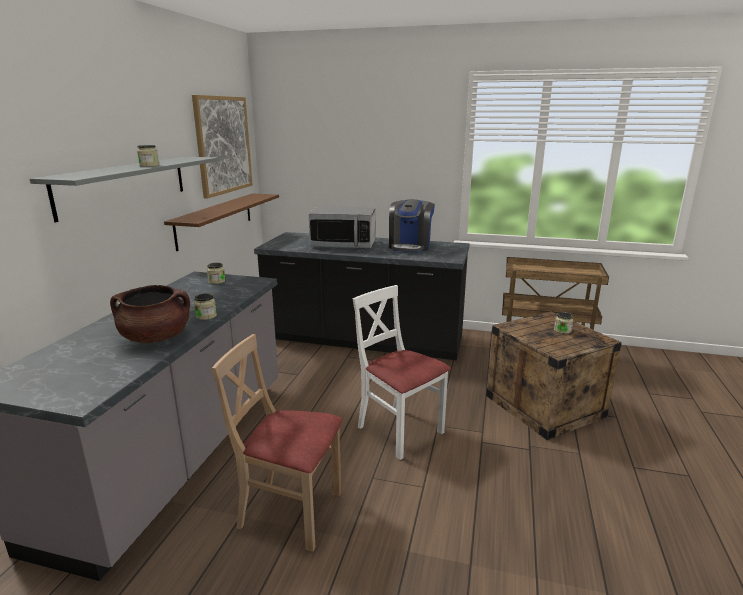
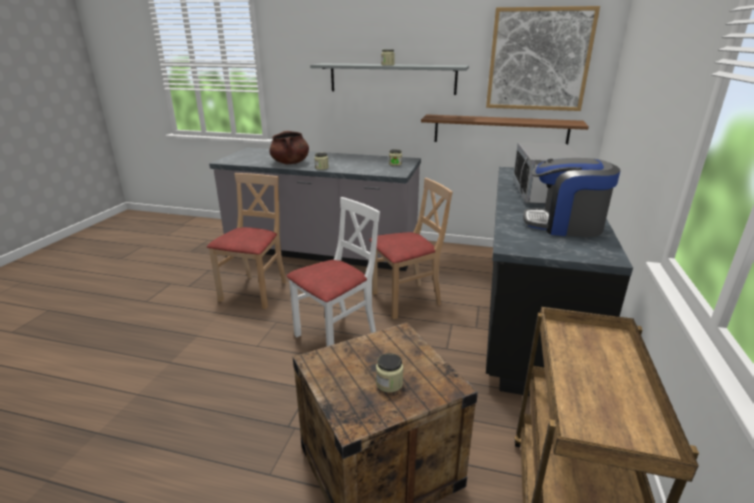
camera: 90 degrees right, 5 degrees up
(331, 390) = (406, 299): none -> beige chair

